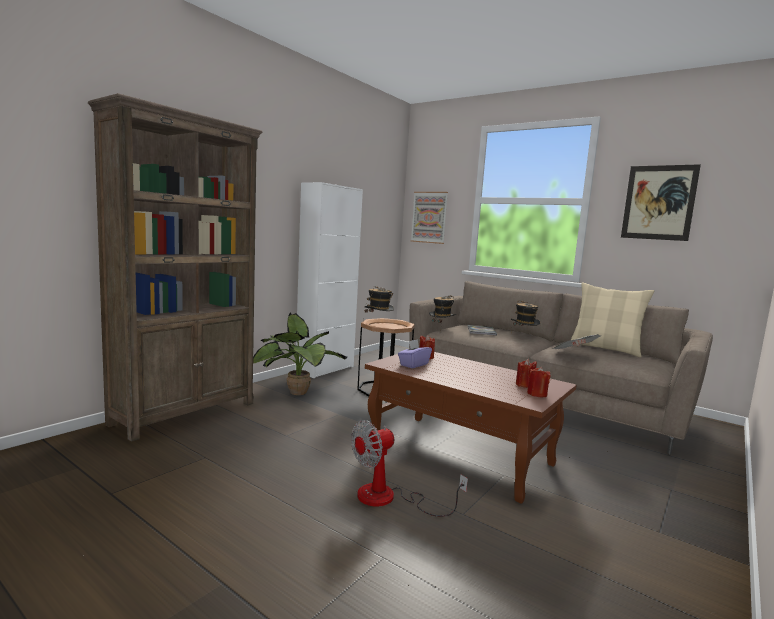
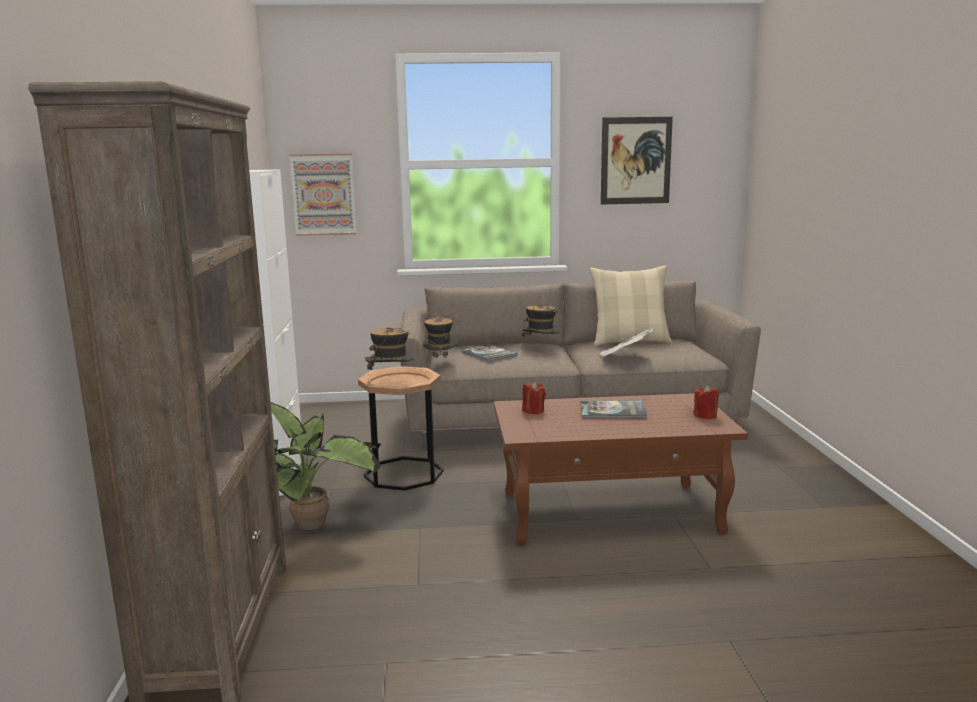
camera: 40 degrees left, 5 degrees up
(389, 499) = (641, 590): fan -> none
(413, 364) = (548, 425): purple tissue box -> none
(475, 372) = (612, 411): none -> book
(525, 385) = (677, 410): red candle -> none

